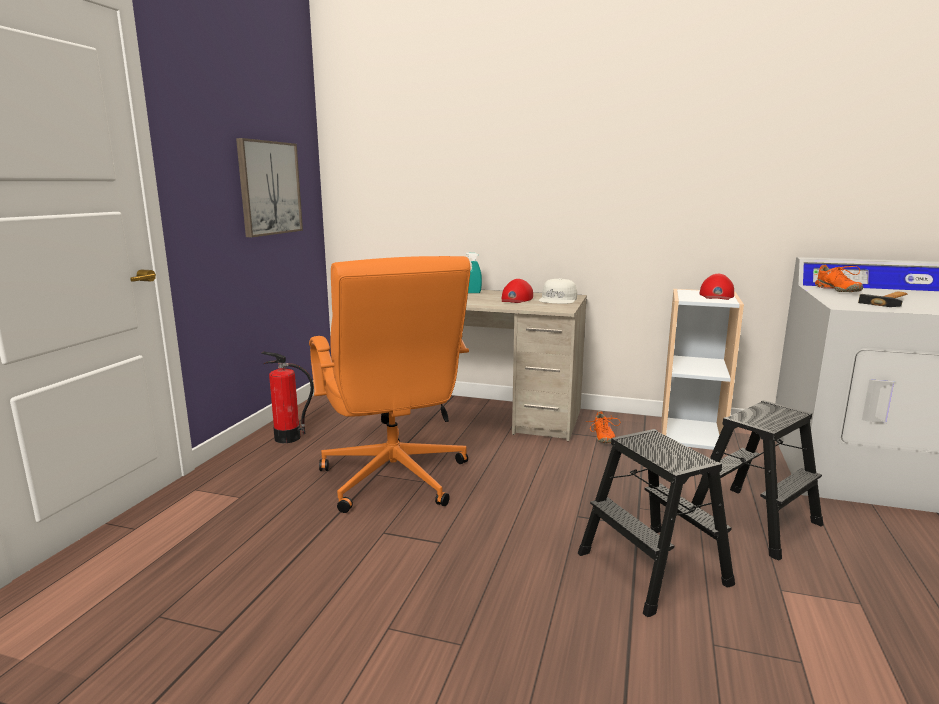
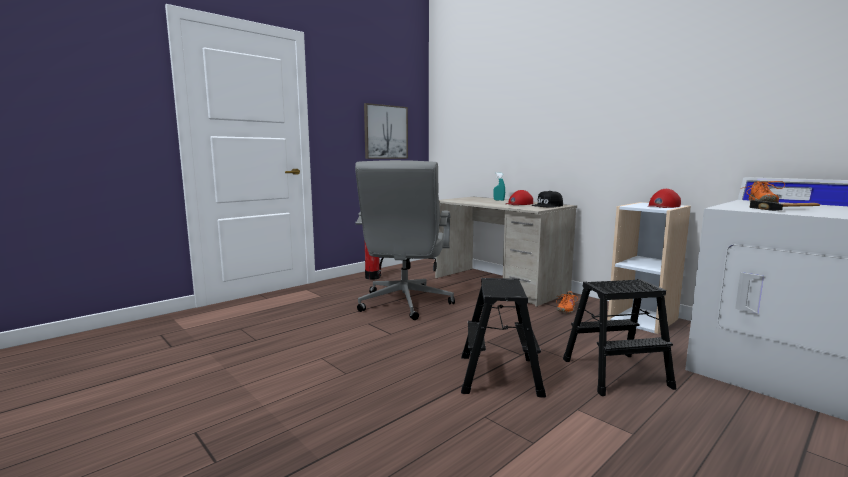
camera: 30 degrees right, 5 degrees down
(394, 476) = (405, 302): orange office chair -> grey office chair
(558, 299) = (547, 205): white cap -> black cap

